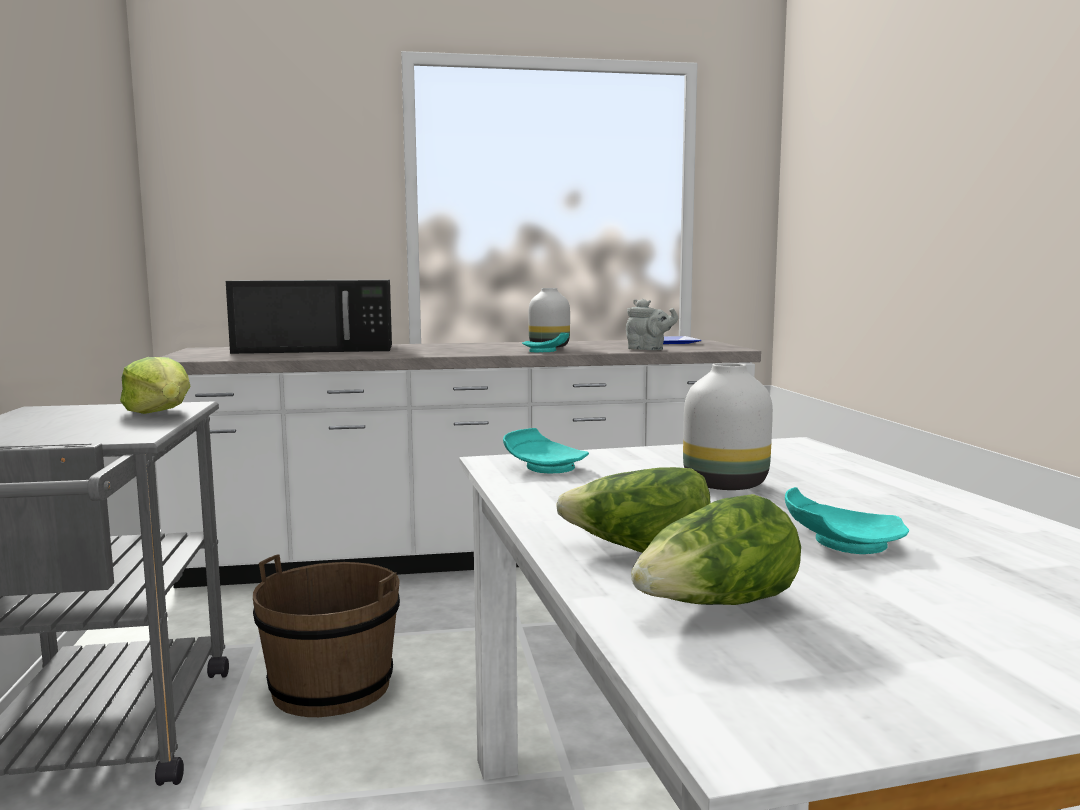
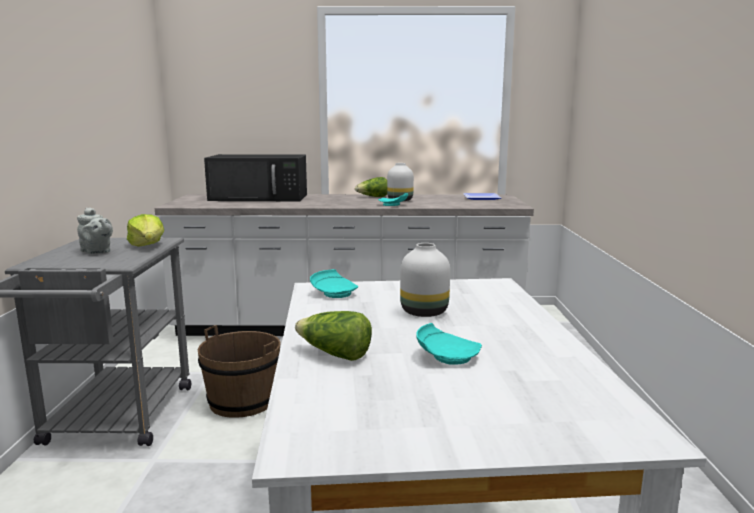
camera: 10 degrees right, 5 degrees up
(648, 350) = (459, 205): grey teapot -> grey teapot (97, 252)
(716, 606) = (342, 389): lettuce -> lettuce (373, 197)

